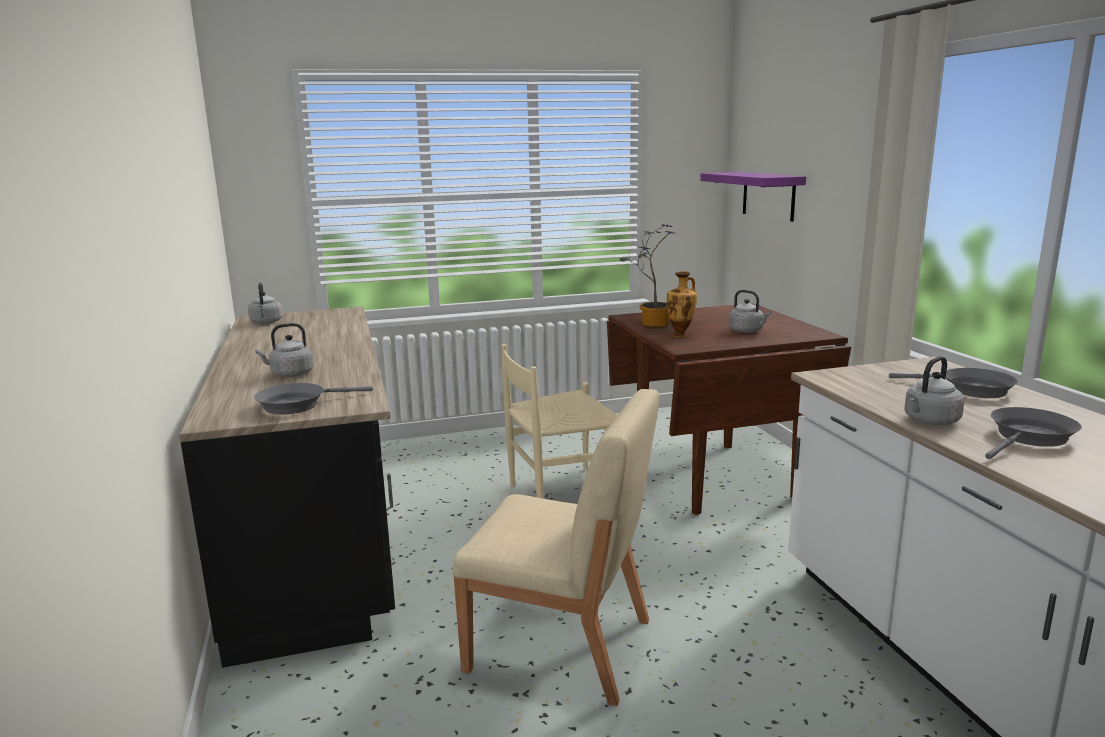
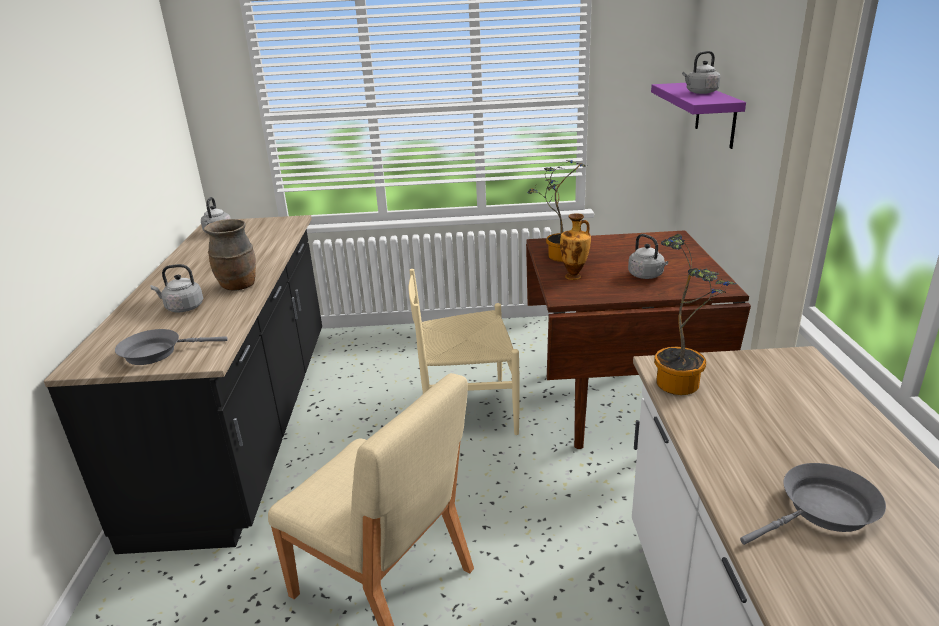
camera: 15 degrees right, 10 degrees up
(339, 356) = (239, 286): none -> brown vase
(850, 383) = (683, 383): none -> potted plant
(929, 421) = (725, 462): grey kettle -> grey kettle (700, 92)
(970, 390) = (812, 411): grey frying pan -> none

